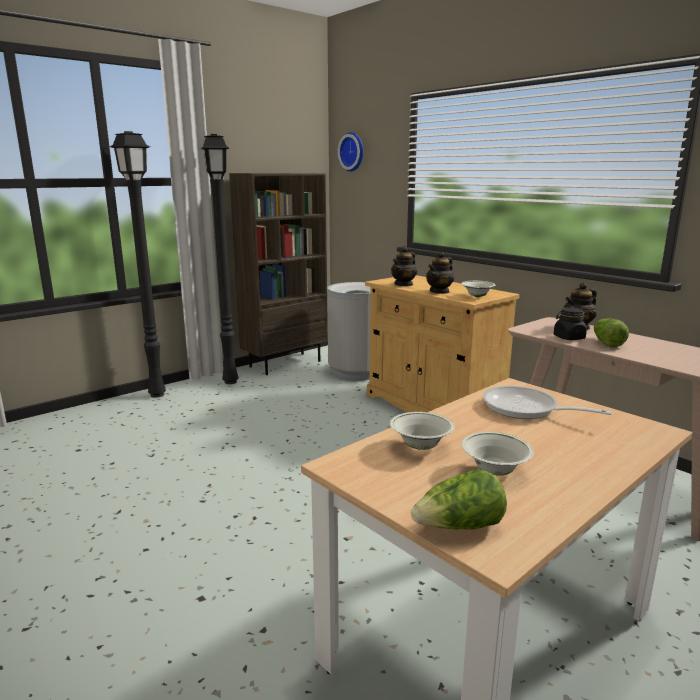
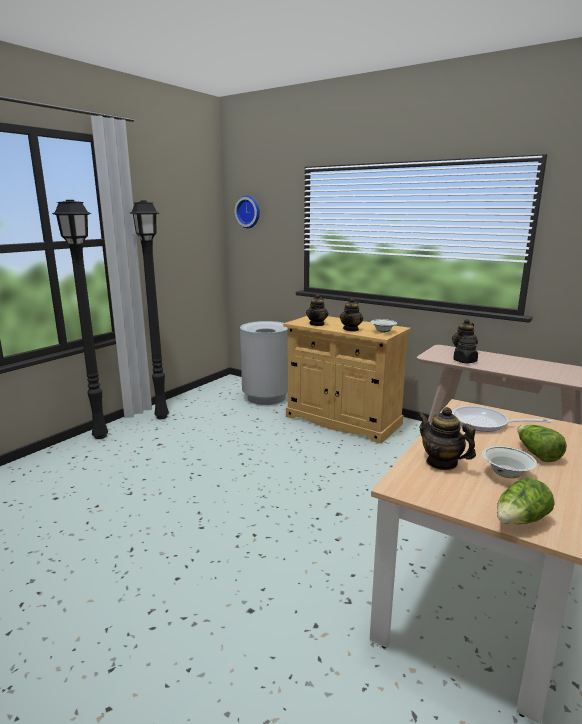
camera: 15 degrees left, 0 degrees up
(285, 363) = (201, 395): brown bookcase -> none
(420, 446) = (442, 463): white bowl -> teapot
(606, 343) = (493, 363): lettuce -> lettuce (537, 454)

